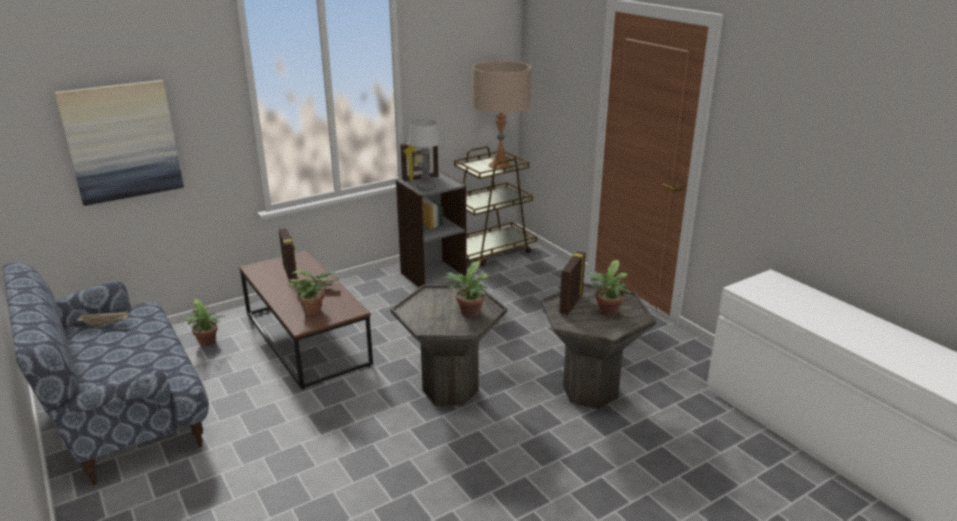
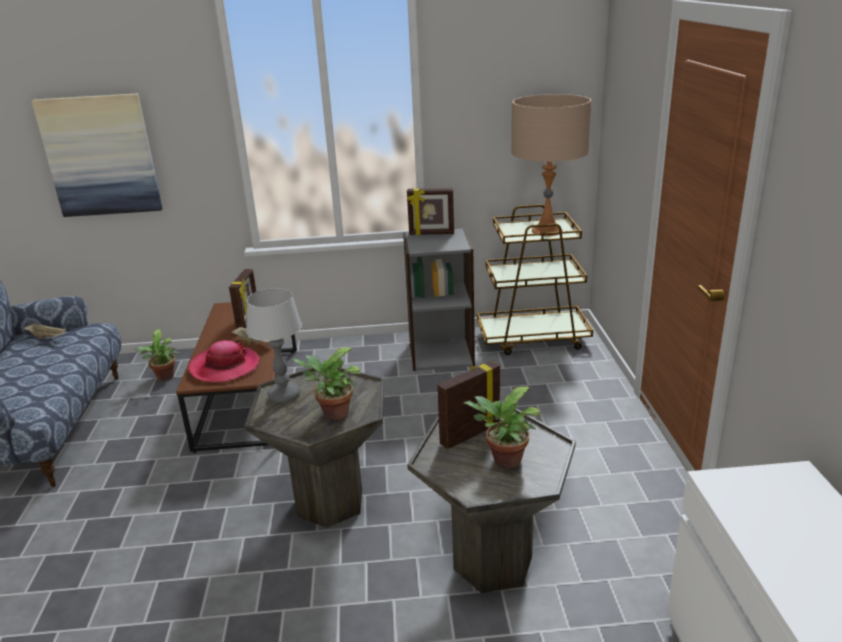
camera: 30 degrees right, 0 degrees up
(315, 310) = (224, 367): potted plant -> hat
(425, 188) = (423, 246): table lamp -> table lamp (283, 396)

